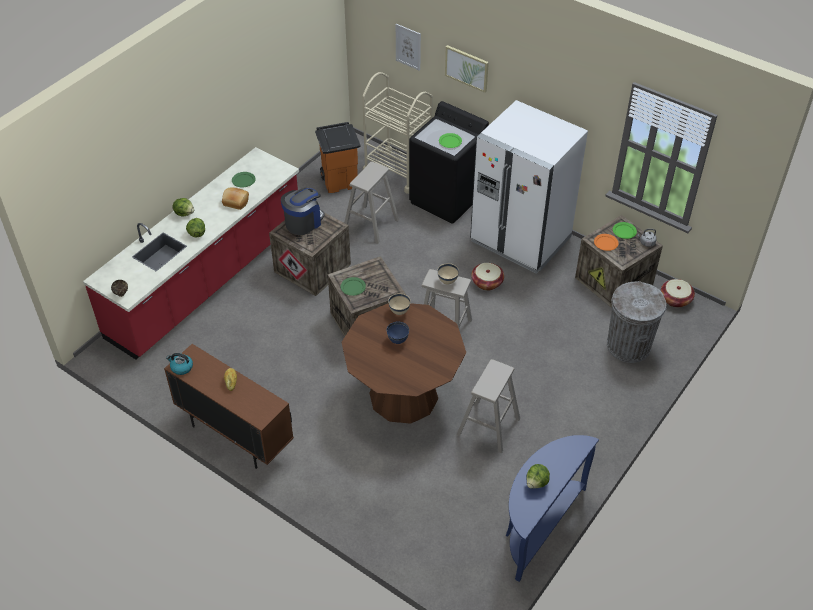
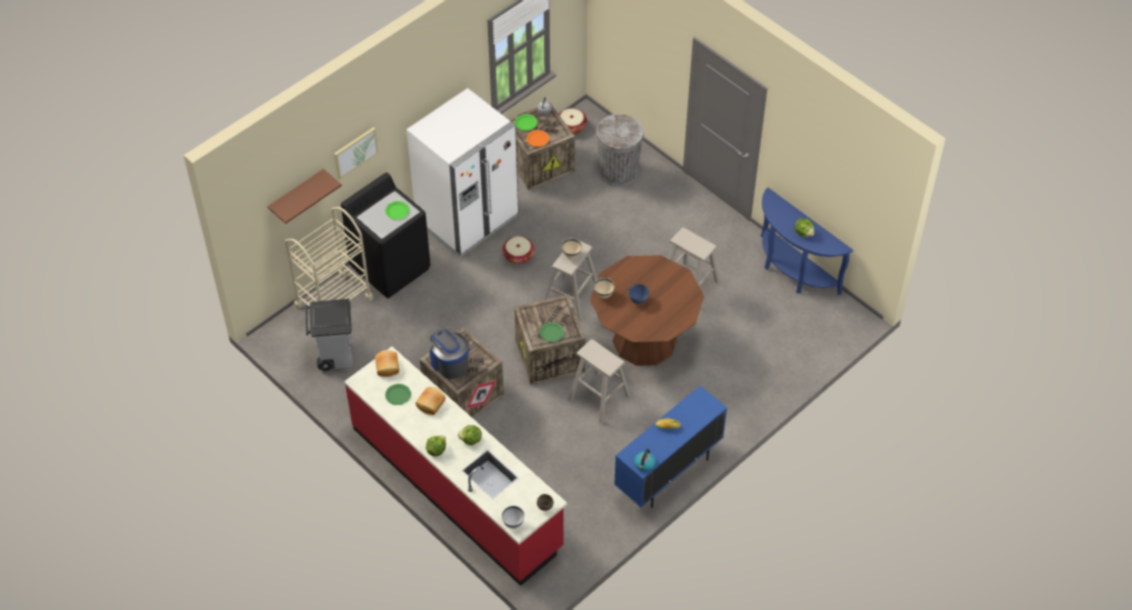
camera: 80 degrees left, 5 degrees up
(103, 275) = (513, 523): none -> white bowl
(235, 435) = (668, 474): brown cabinet -> blue cabinet
(274, 170) = (388, 367): none -> bread
(340, 181) = (334, 355): orange trash can -> grey trash can
(371, 224) = (411, 336): beige stool -> beige stool (599, 398)
(408, 47) = (296, 194): picture -> brown shelf

